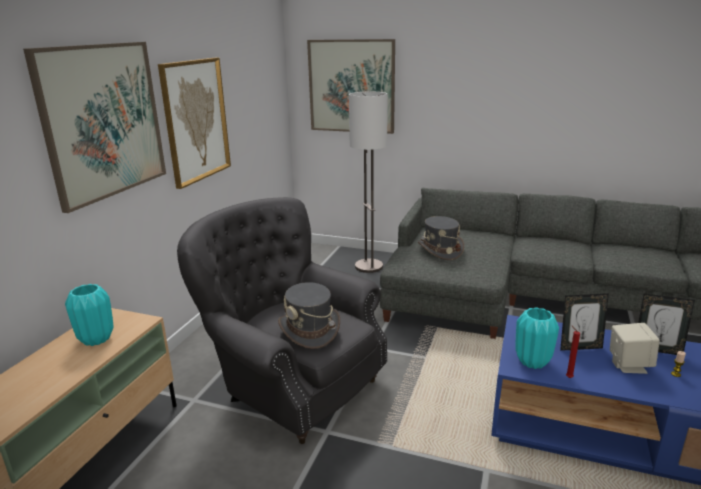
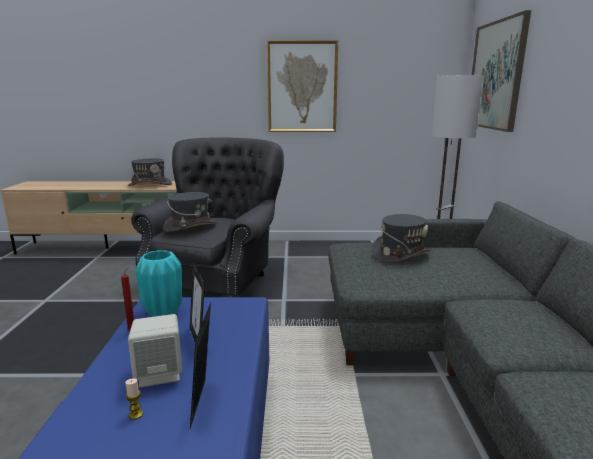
camera: 70 degrees right, 5 degrees down
(96, 339) = (150, 185): turquoise vase -> grey hat
(103, 121) = (210, 71): picture -> none

